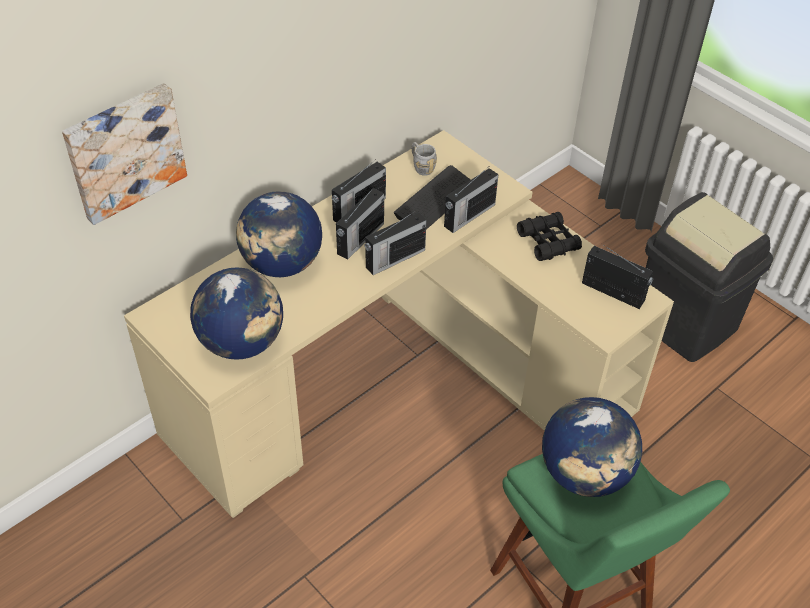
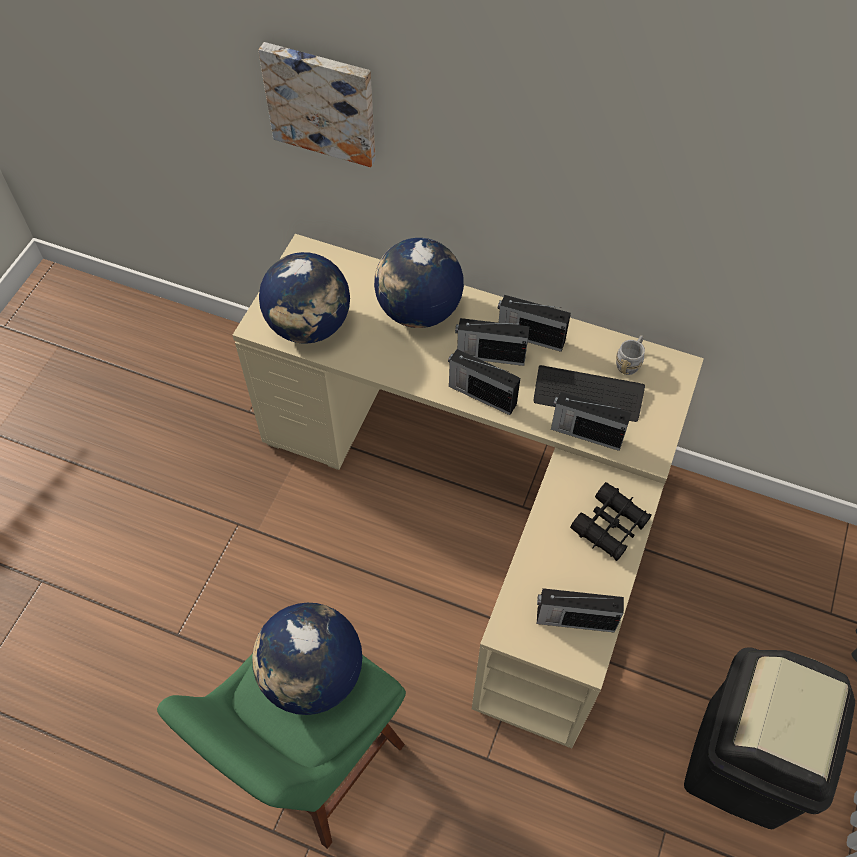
camera: 65 degrees right, 10 degrees up
(614, 292) = (574, 619): radio -> radio turned 90 degrees clockwise

